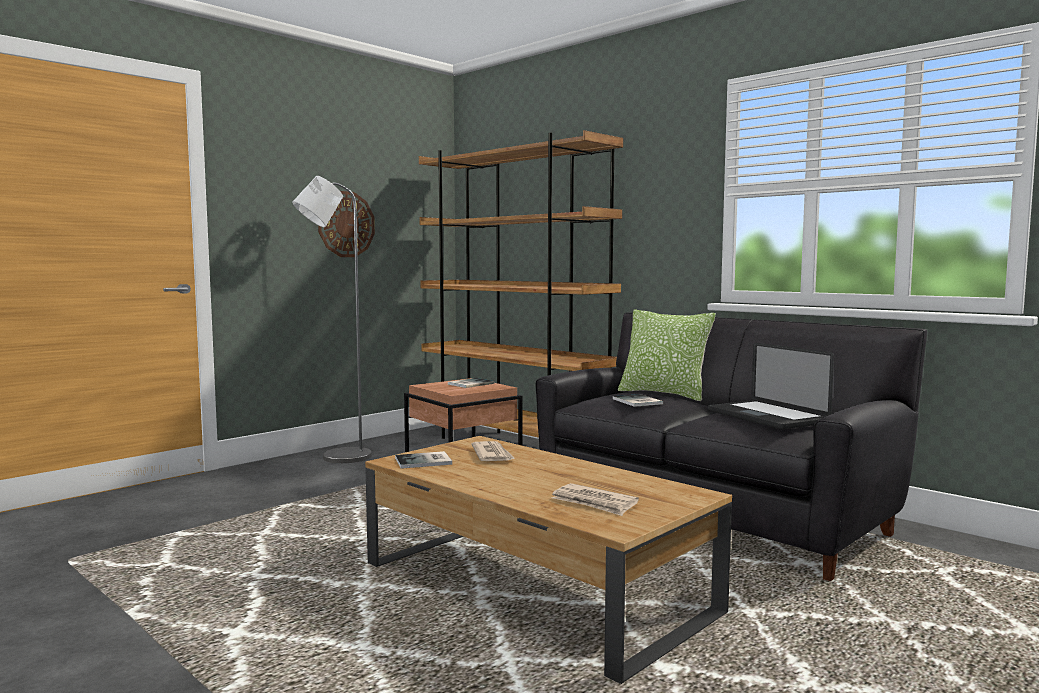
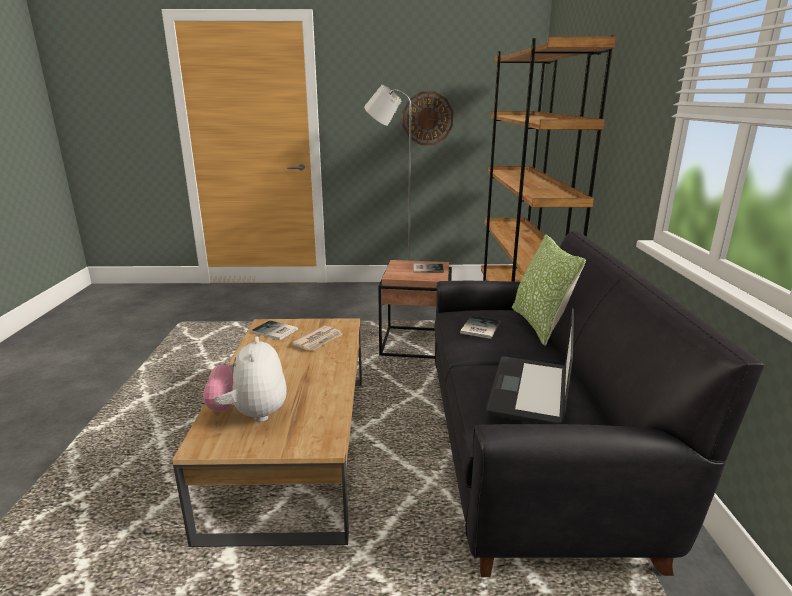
camera: 45 degrees right, 15 degrees up
(594, 503) = (250, 414): newspaper -> plush toy

